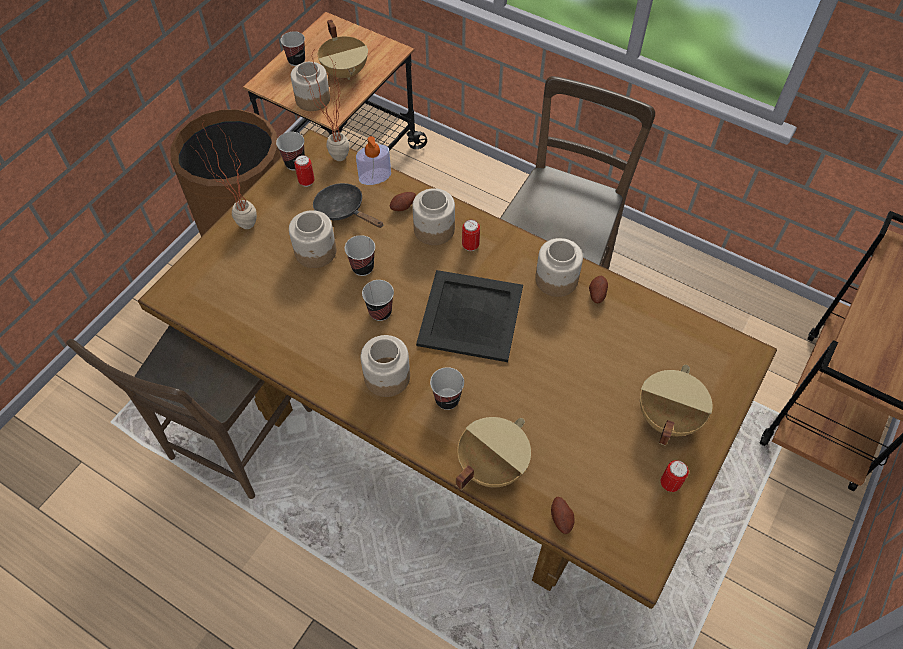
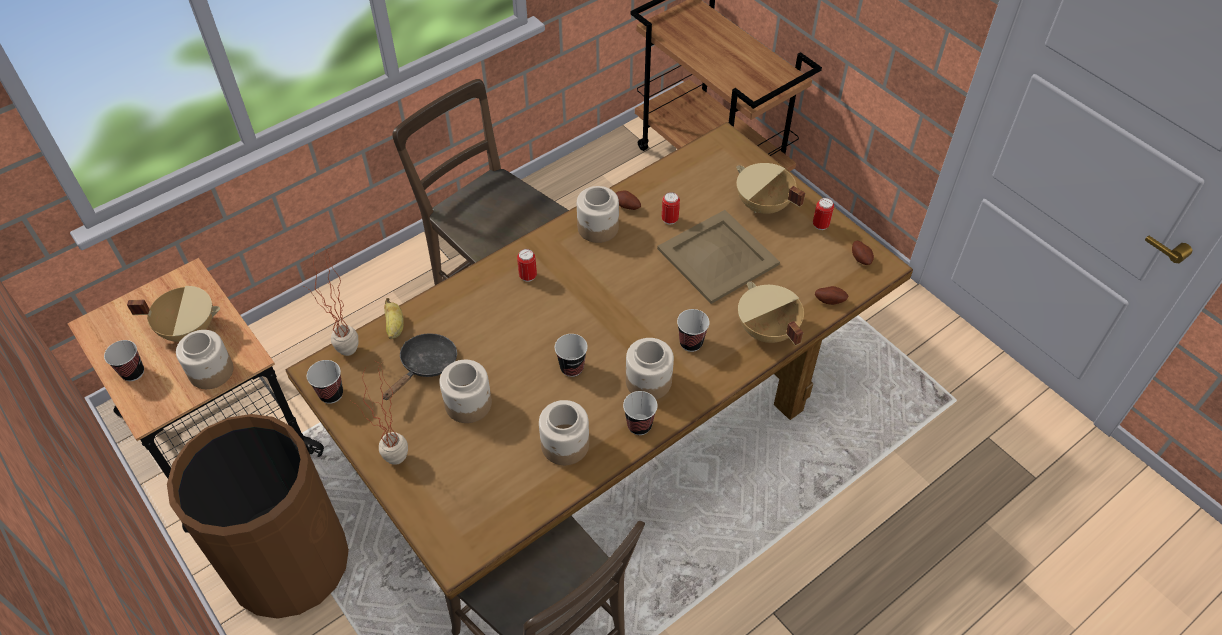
camera: 70 degrees left, 5 degrees down
(306, 182) = (365, 389): can -> can (669, 219)
(343, 210) = (425, 366): black frying pan -> black frying pan turned 150 degrees clockwise
(362, 267) = (510, 368): cup -> cup (639, 425)
(375, 176) = (395, 327): soap dispenser -> banana
(403, 207) = (451, 314): potato -> potato (861, 258)
(433, 229) = (493, 298): jar -> jar (565, 445)
(471, 316) = (610, 299): black tray -> none
(572, 393) = (718, 255): none -> beige tray

